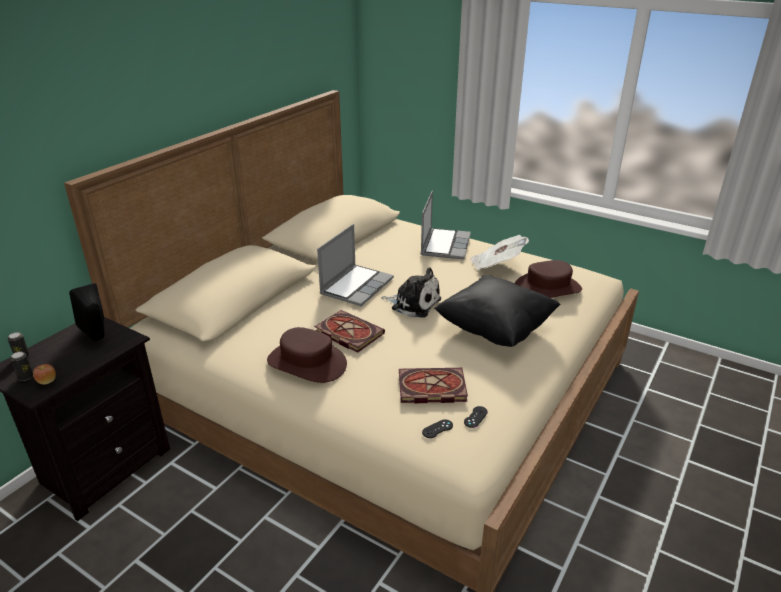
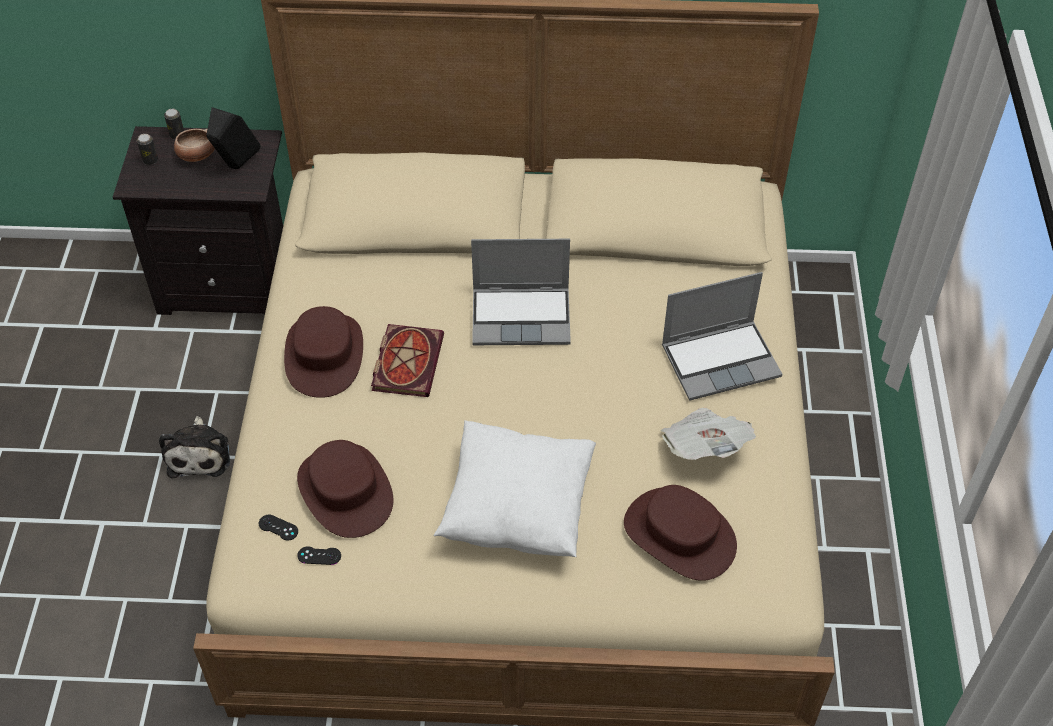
camera: 60 degrees right, 20 degrees up
(47, 382) = (152, 180): apple -> none
(58, 354) = (196, 156): none -> bowl
(413, 303) = (521, 395): plush toy -> plush toy (199, 453)
(430, 388) = (345, 491): book -> brown hat
(495, 330) = (517, 510): black pillow -> white pillow

